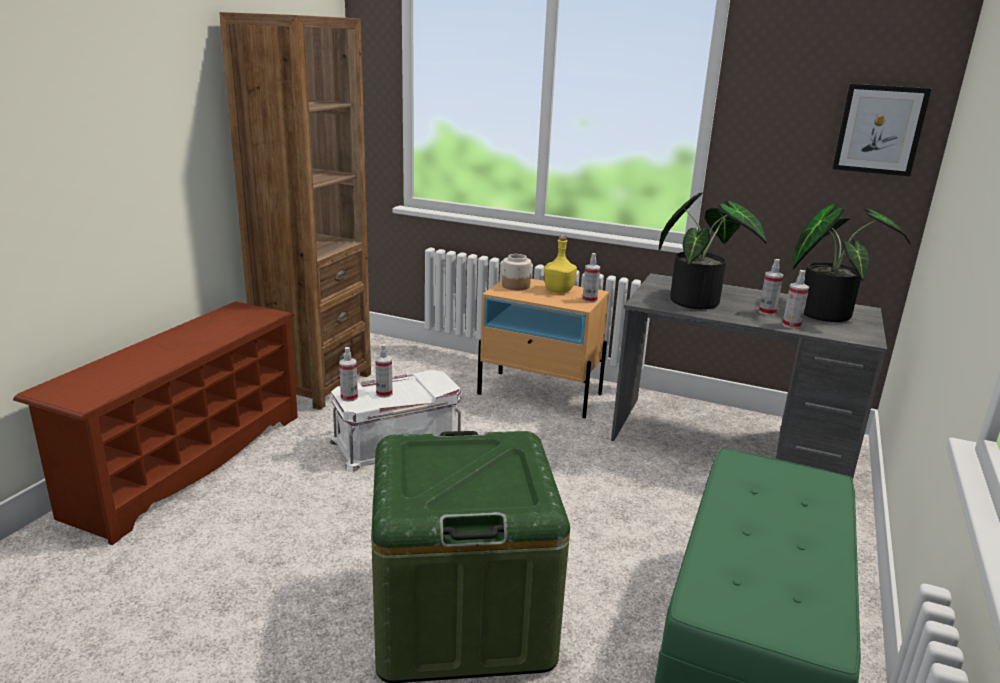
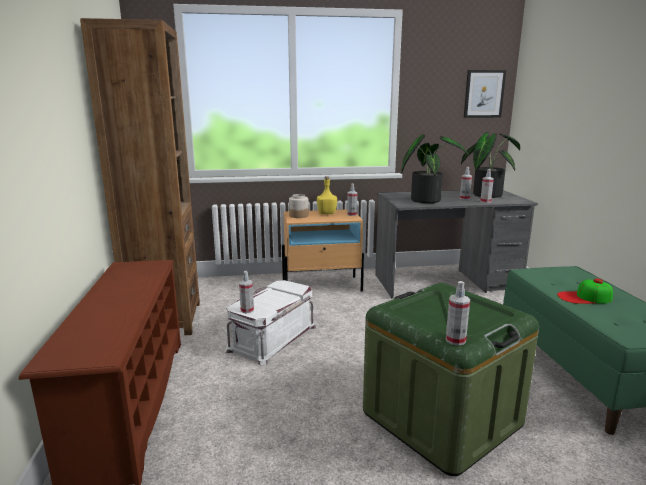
camera: 30 degrees left, 5 degrees down
(384, 393) = (264, 302): spray bottle -> spray bottle (455, 340)
(757, 527) = (584, 297): none -> cap

